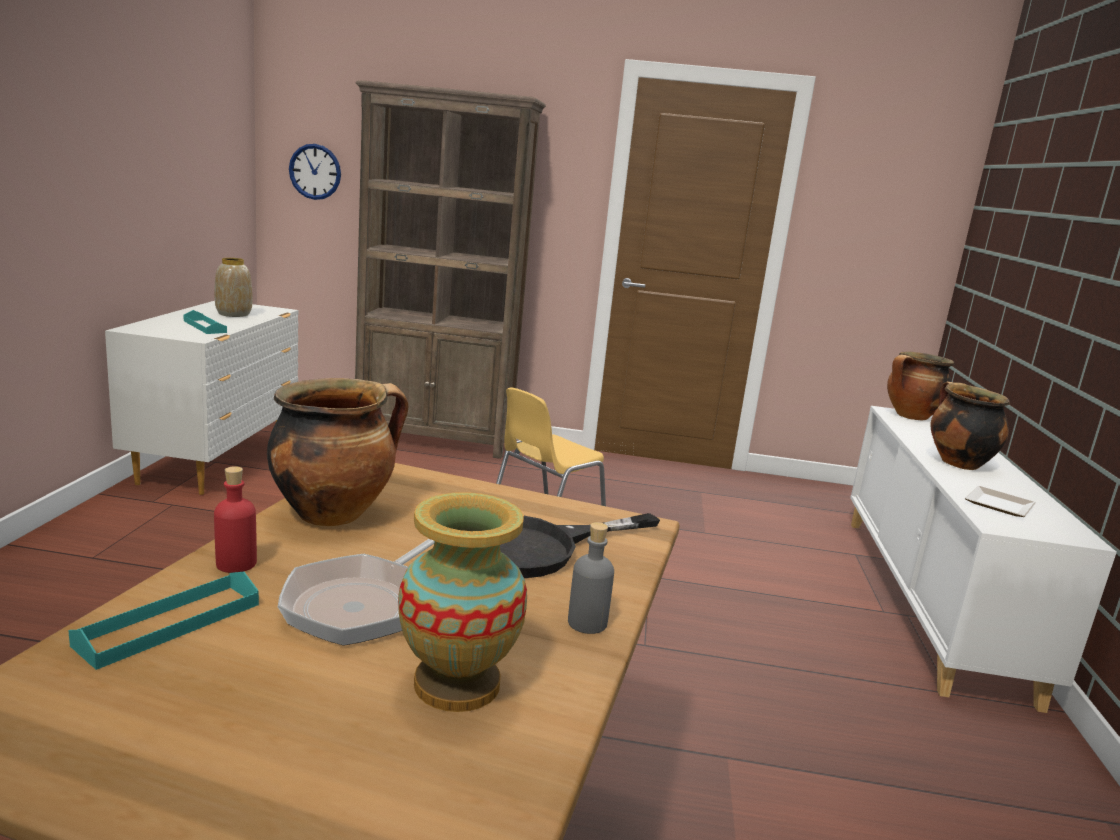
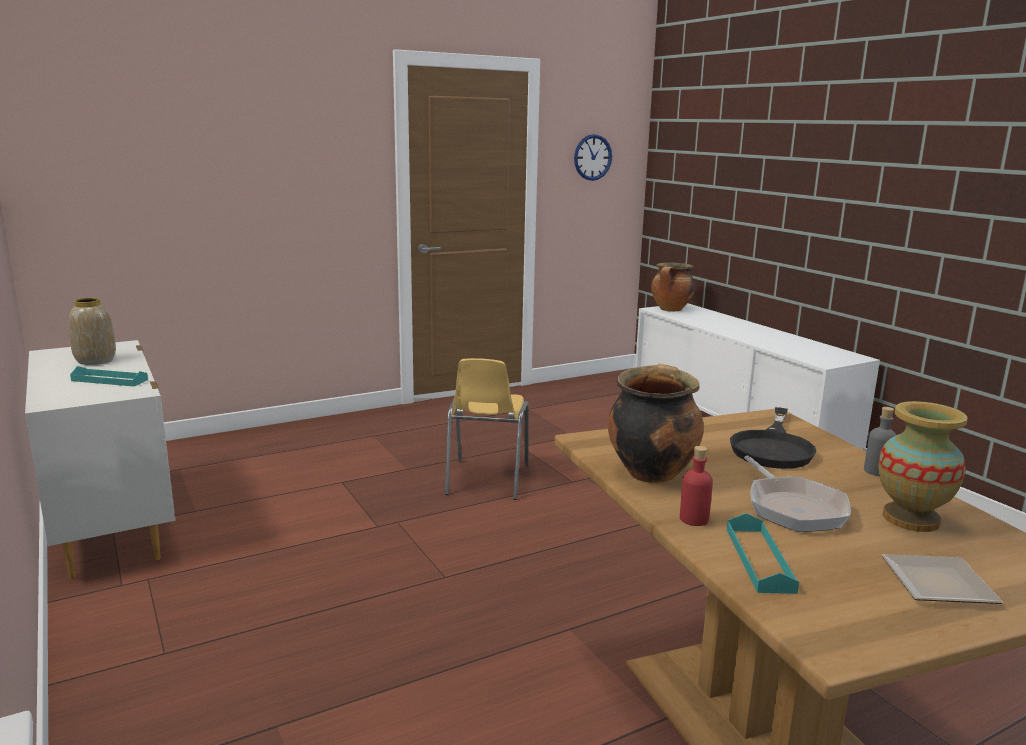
camera: 35 degrees left, 0 degrees up
(315, 172) = (83, 185): wall clock -> wall clock (592, 157)
(435, 439) = (279, 435): brown bookcase -> none
(957, 463) = (744, 333): cooking pot -> none
(1000, 506) = (805, 352): plate -> plate (942, 586)

